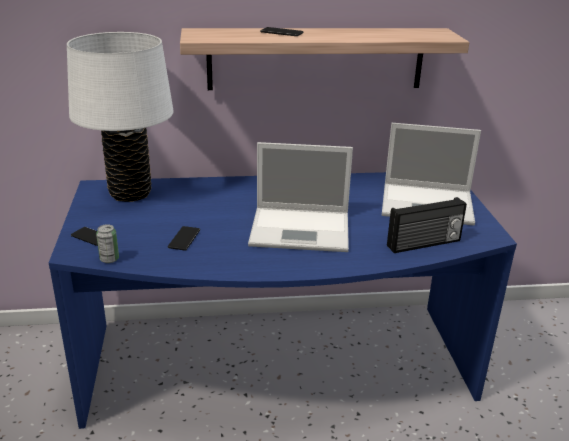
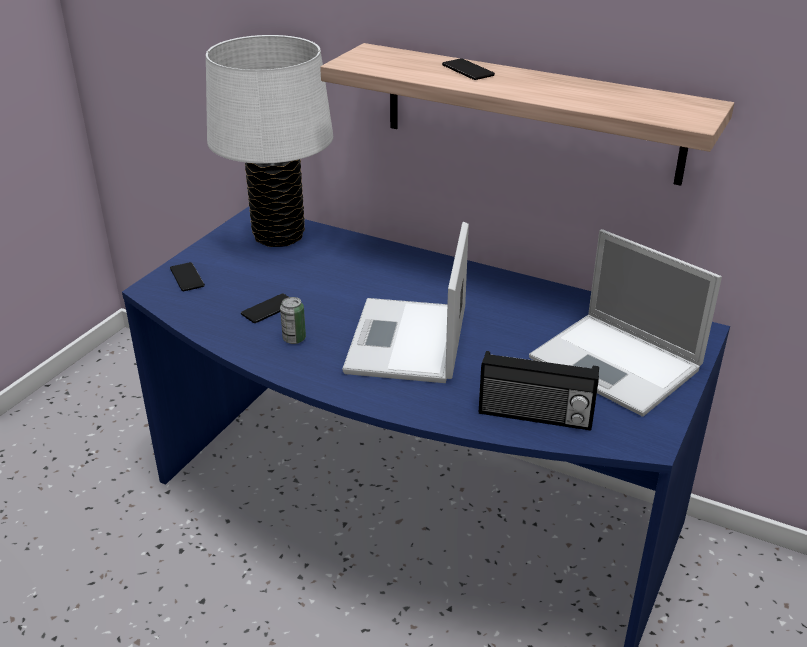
camera: 35 degrees right, 5 degrees up
(109, 259) = (174, 307): can -> can (294, 339)
(302, 230) = (407, 342): laptop -> laptop turned 60 degrees clockwise

